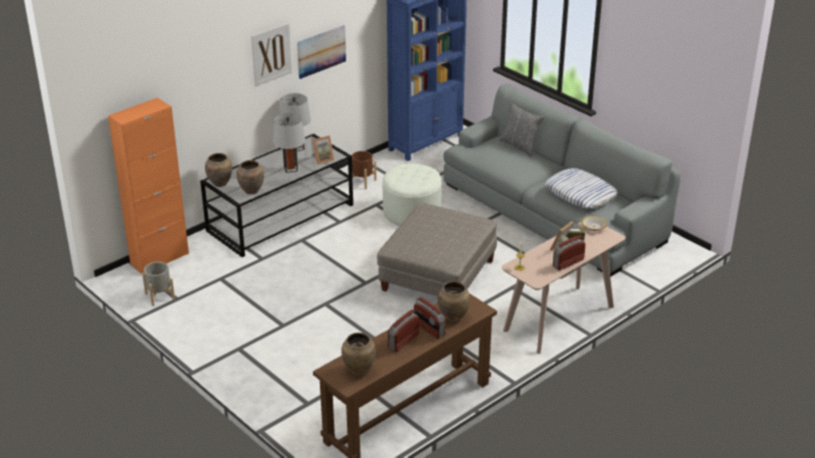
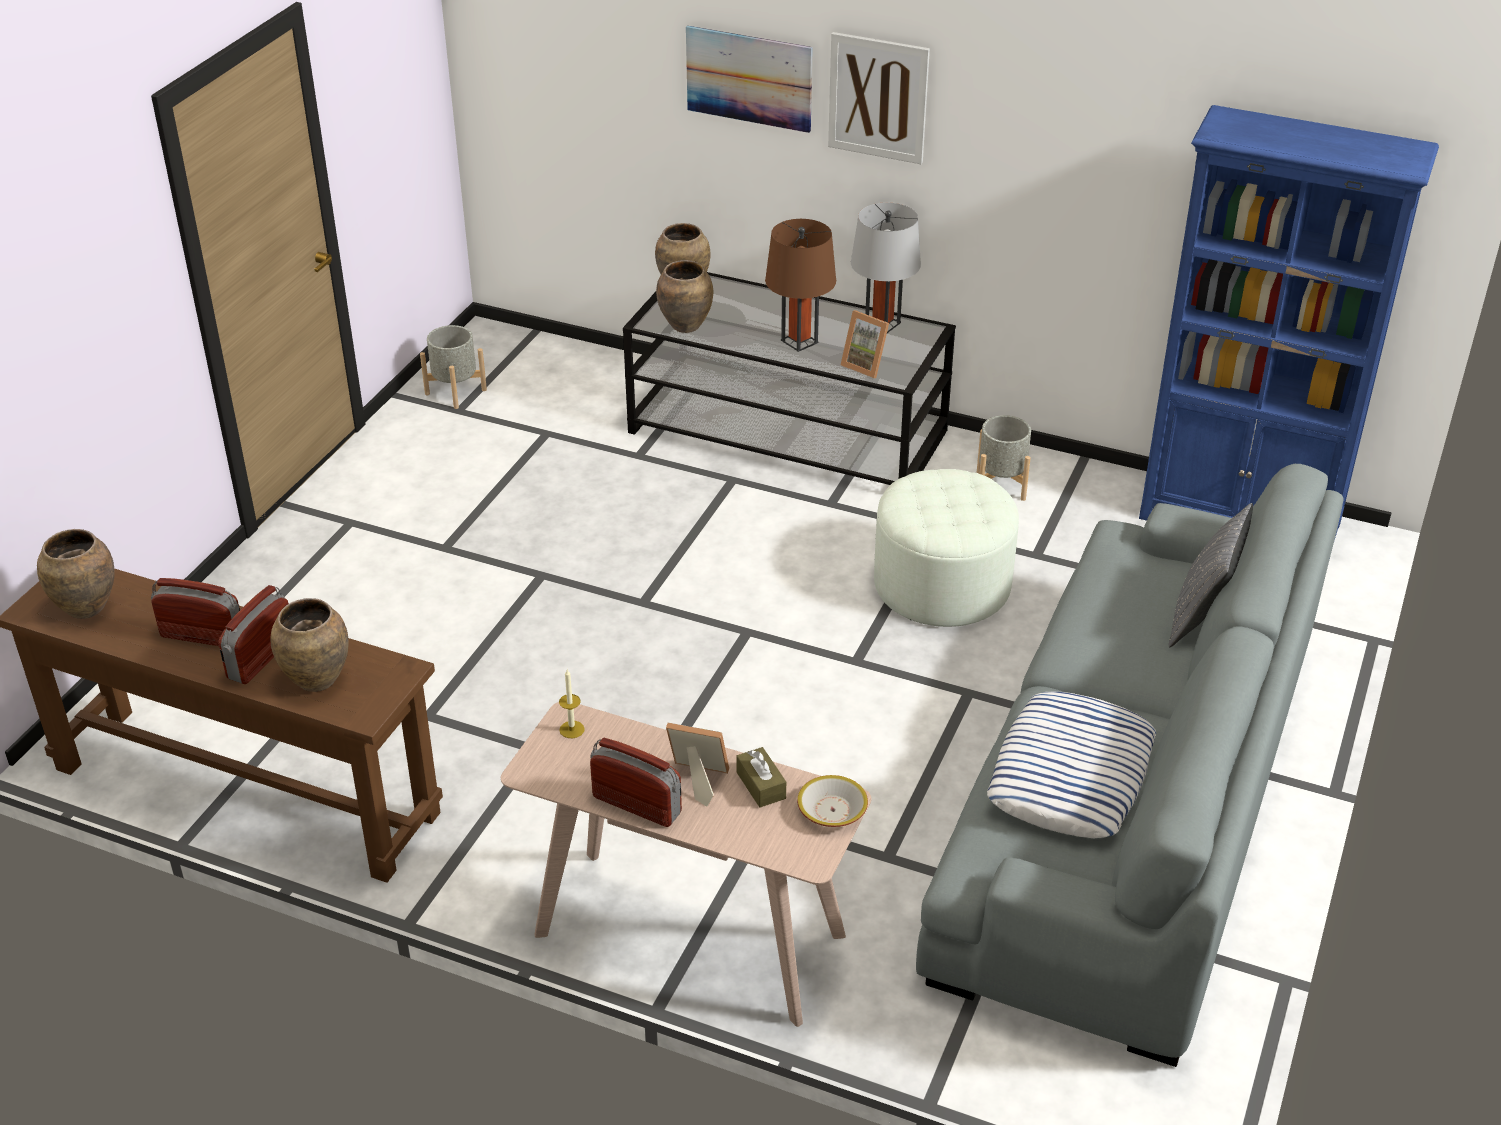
camera: 65 degrees right, 5 degrees up
(159, 259) = (563, 354): orange cabinet -> none
(290, 169) = (799, 341): grey table lamp -> brown table lamp
(321, 51) = (1011, 158): picture -> picture (749, 78)
(362, 181) = (1001, 485): brown planter -> grey planter
(437, 275) = (733, 692): grey ottoman -> none

